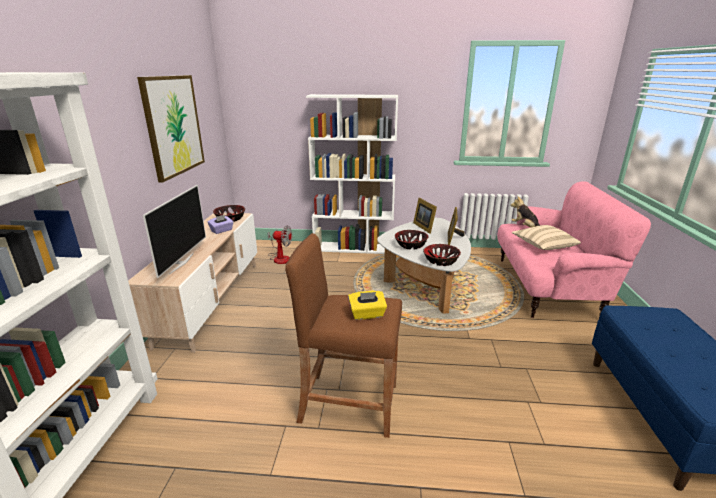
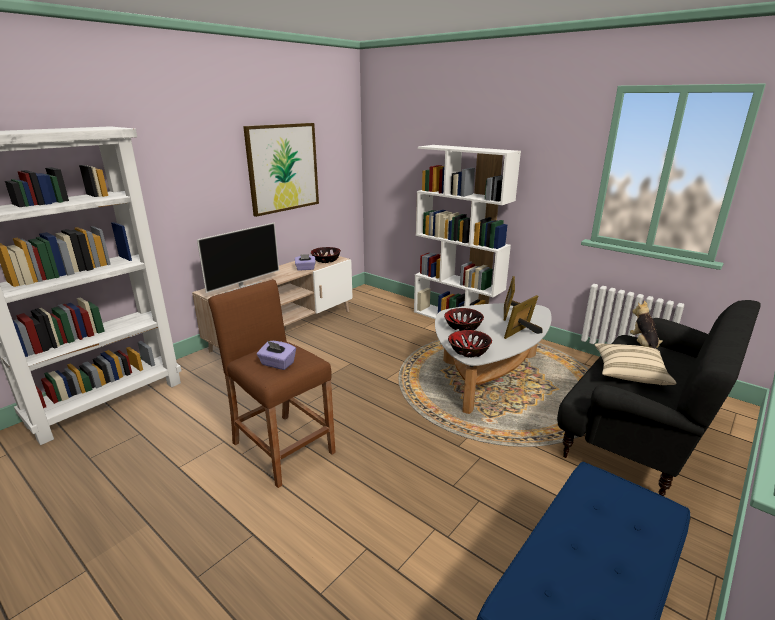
camera: 35 degrees right, 0 degrees up
(280, 258) = (377, 310): fan -> none
(367, 314) = (277, 364): yellow tissue box -> purple tissue box
(547, 287) = (640, 434): pink sofa -> black sofa

